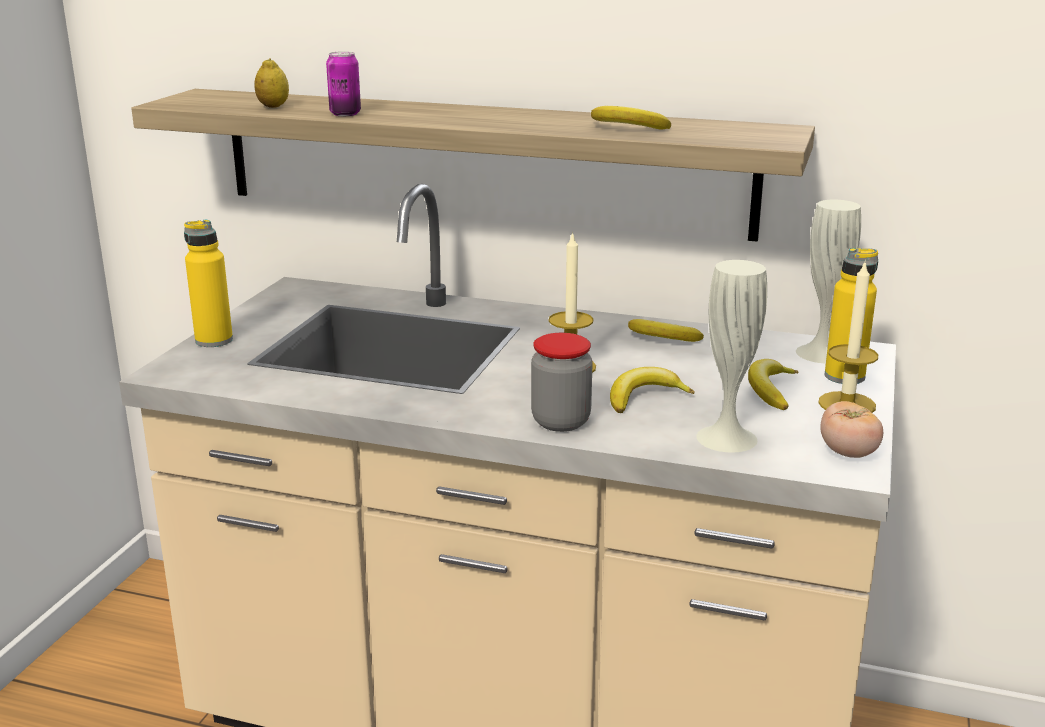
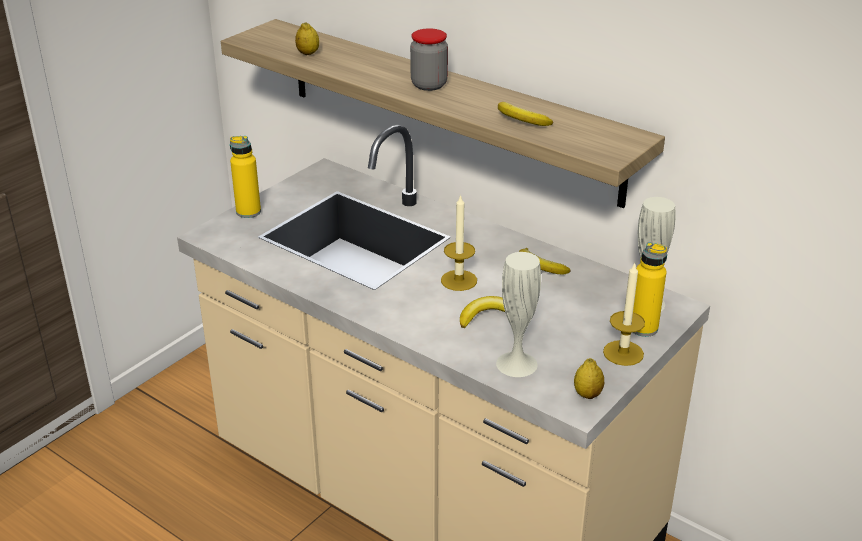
camera: 20 degrees right, 10 degrees up
(345, 114) = (347, 71): can -> none
(560, 421) = (420, 327): jar -> jar (429, 85)
(770, 391) = (579, 330): banana -> none
(848, 453) = (587, 394): tomato -> lemon

